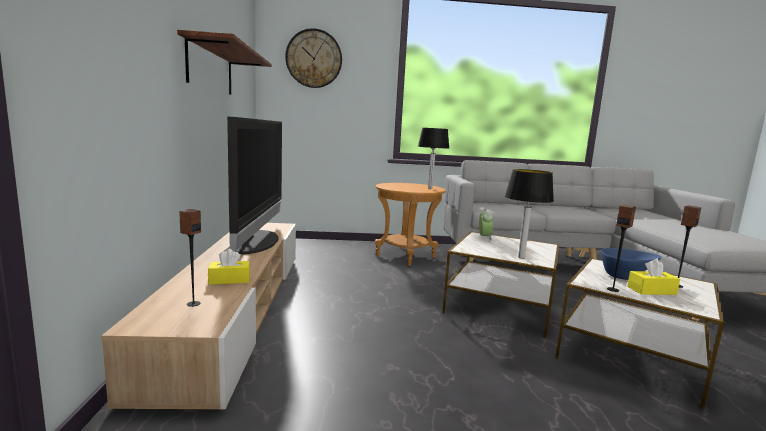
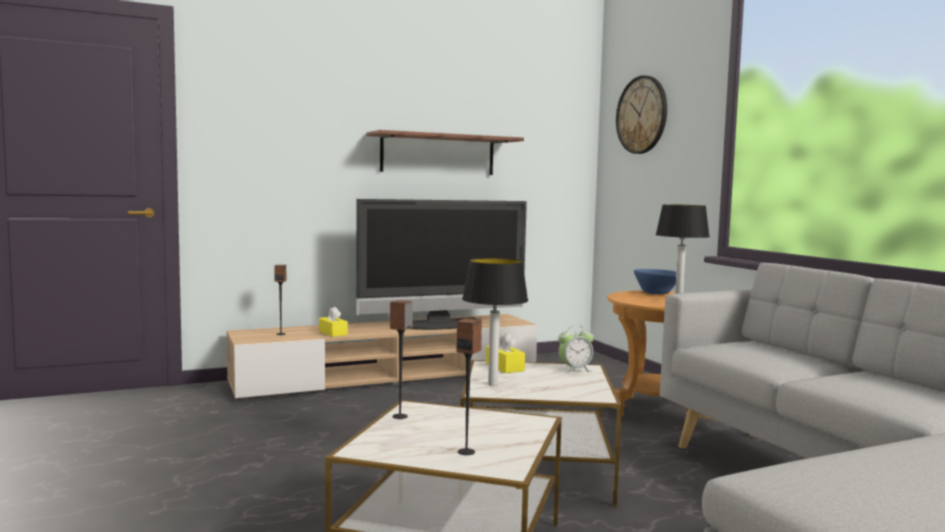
camera: 70 degrees right, 5 degrees down
(626, 276) = (474, 427): blue bowl -> blue bowl (658, 293)
(651, 290) = (420, 434): yellow tissue box -> yellow tissue box (504, 367)

